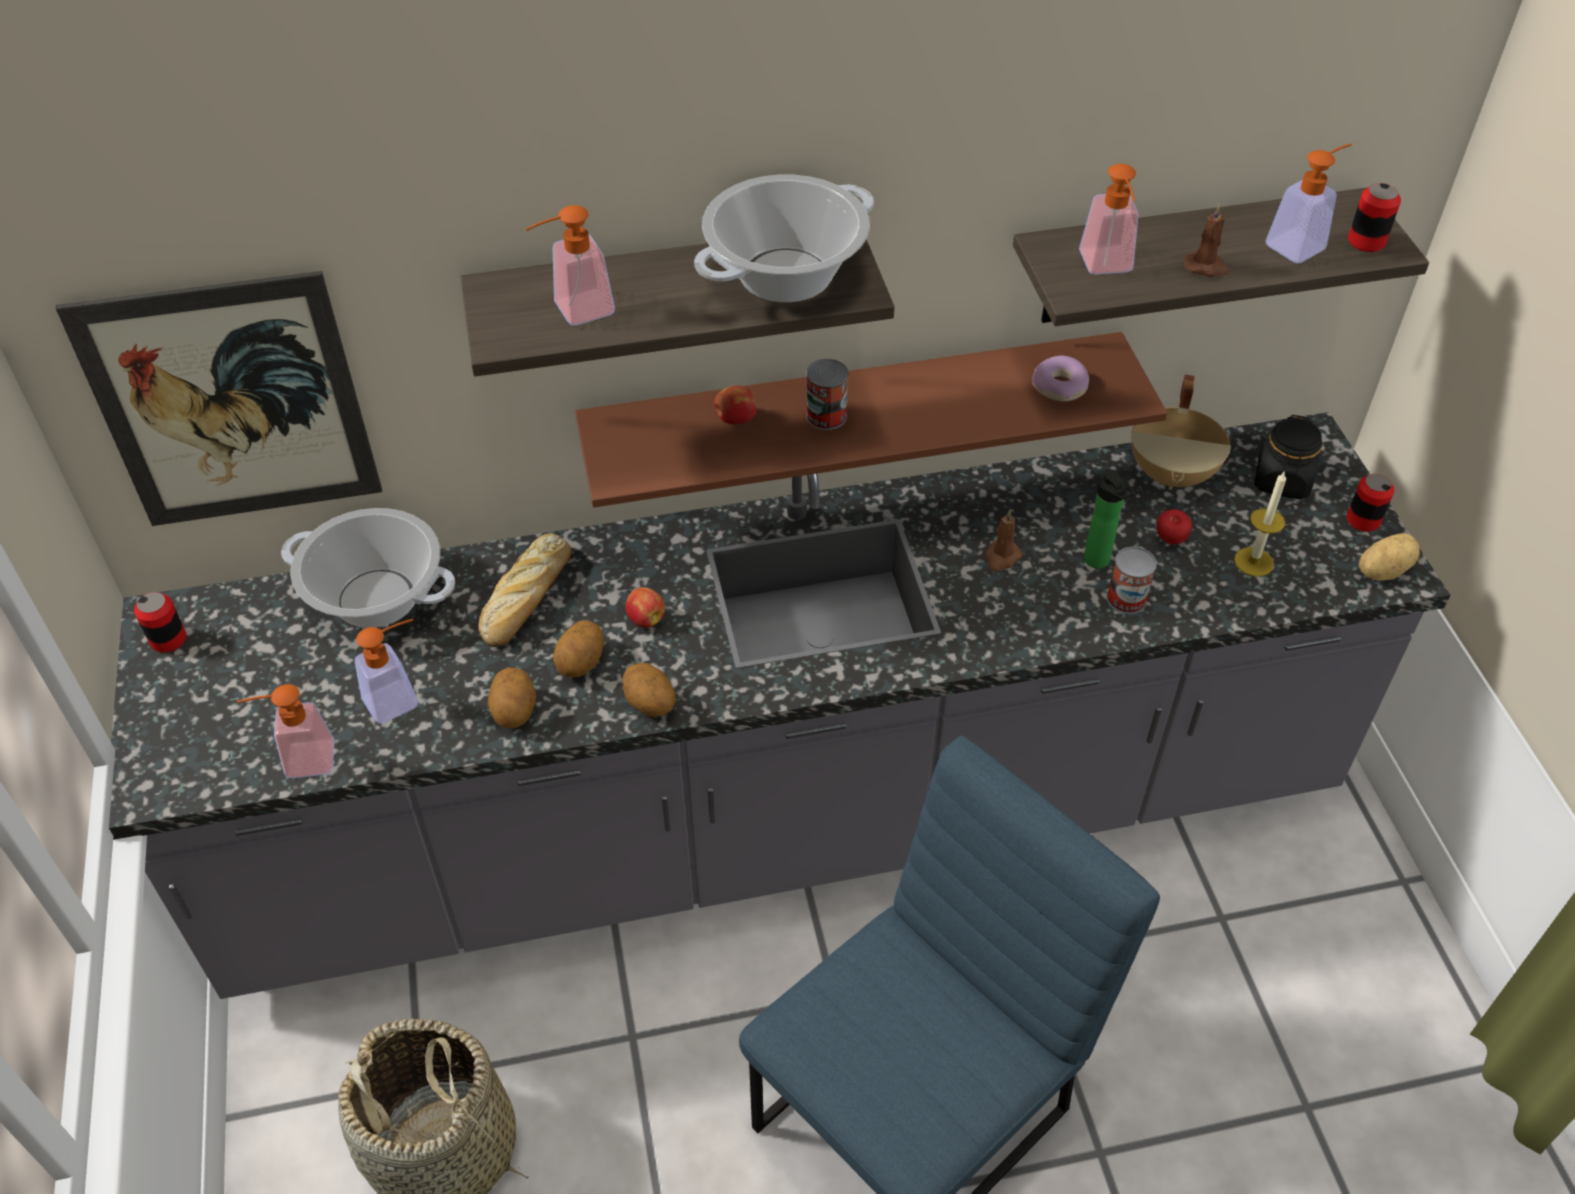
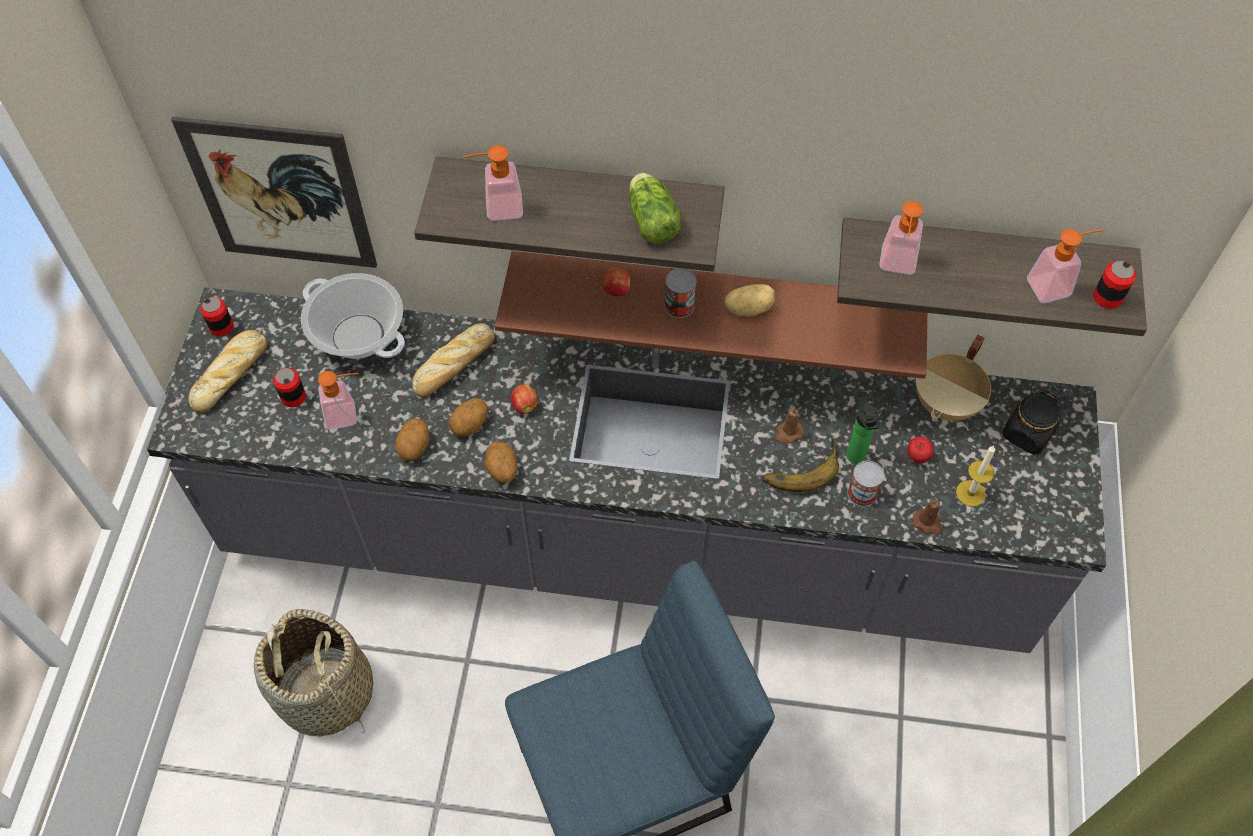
camera: 20 degrees right, 10 degrees up
(205, 693) = (231, 373): none -> bread
(299, 760) = (271, 439): soap dispenser -> none
(786, 276) = (651, 218): cooking pot -> lettuce
(1035, 591) = (800, 467): none -> banana
(1060, 387) = (857, 330): donut -> none
(1206, 267) = (970, 286): brown candle -> brown candle (927, 523)
(1363, 520) = (1072, 485): can -> can (293, 397)
(1381, 570) = (1063, 529): potato -> potato (748, 308)

